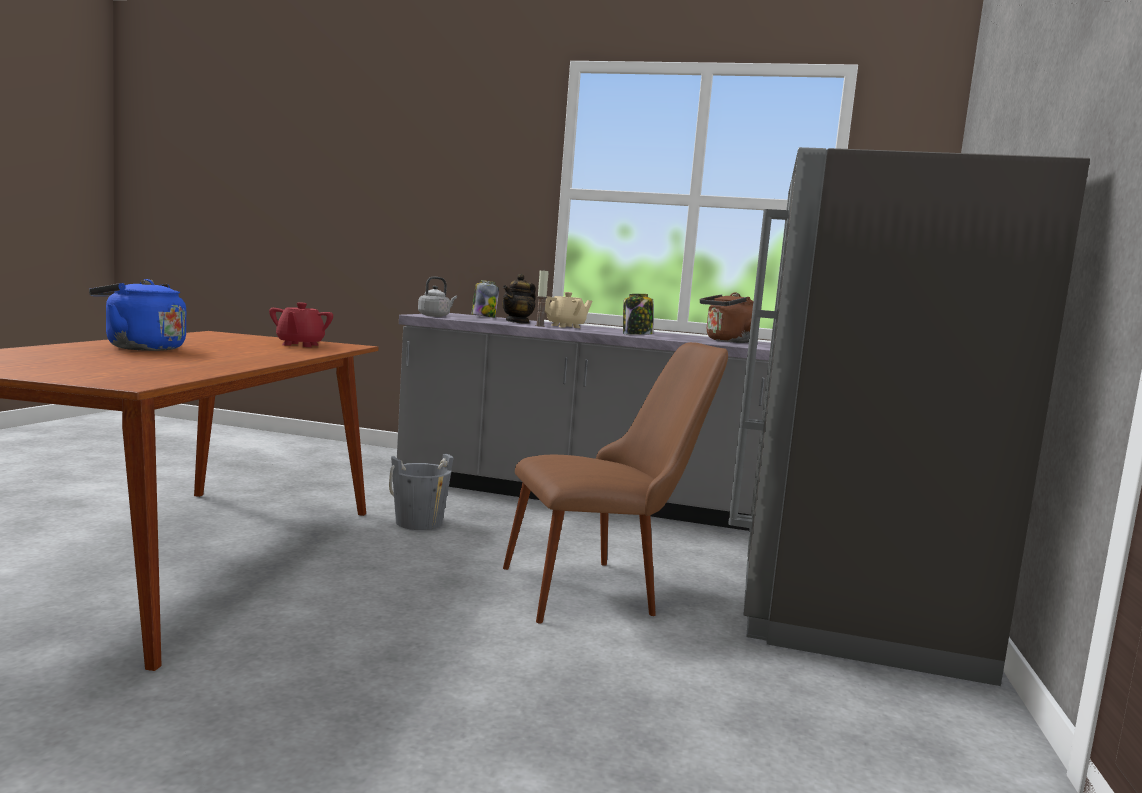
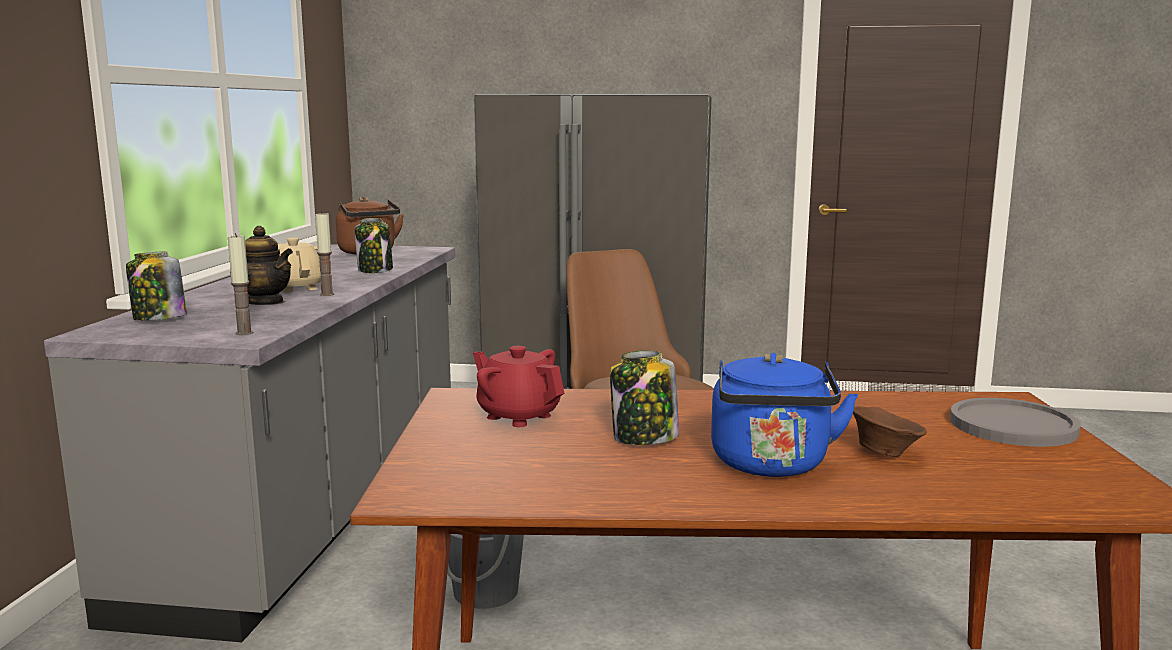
camera: 95 degrees left, 5 degrees up
(81, 373) = (1012, 425): none -> grey plate
(109, 356) = (884, 453): none -> brown bowl
(226, 347) = (644, 438): none -> jar
(300, 345) = (518, 416): red teapot -> red teapot turned 135 degrees counterclockwise
(435, 316) = (244, 333): grey kettle -> candle

